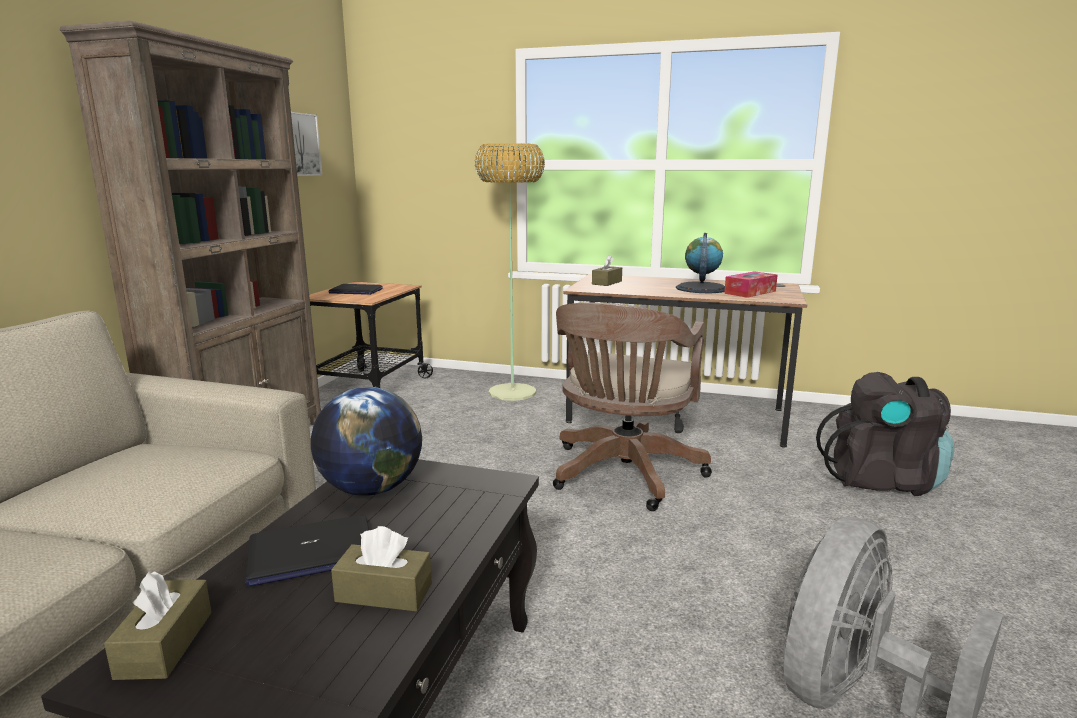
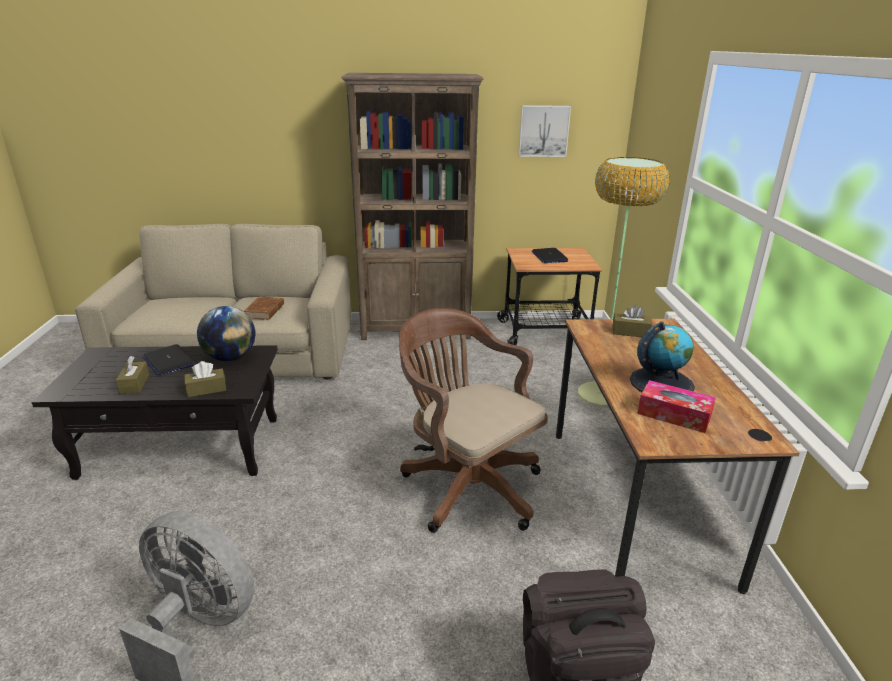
camera: 70 degrees right, 10 degrees up
(164, 468) = (265, 311): none -> brown book
(165, 644) = (109, 355): brown tissue box -> brown tissue box (206, 389)
(623, 476) = (467, 485): brown office chair -> brown office chair turned 45 degrees clockwise

